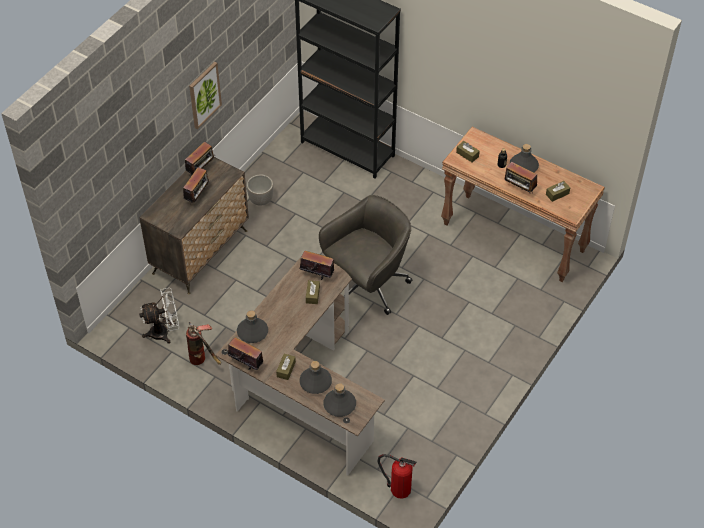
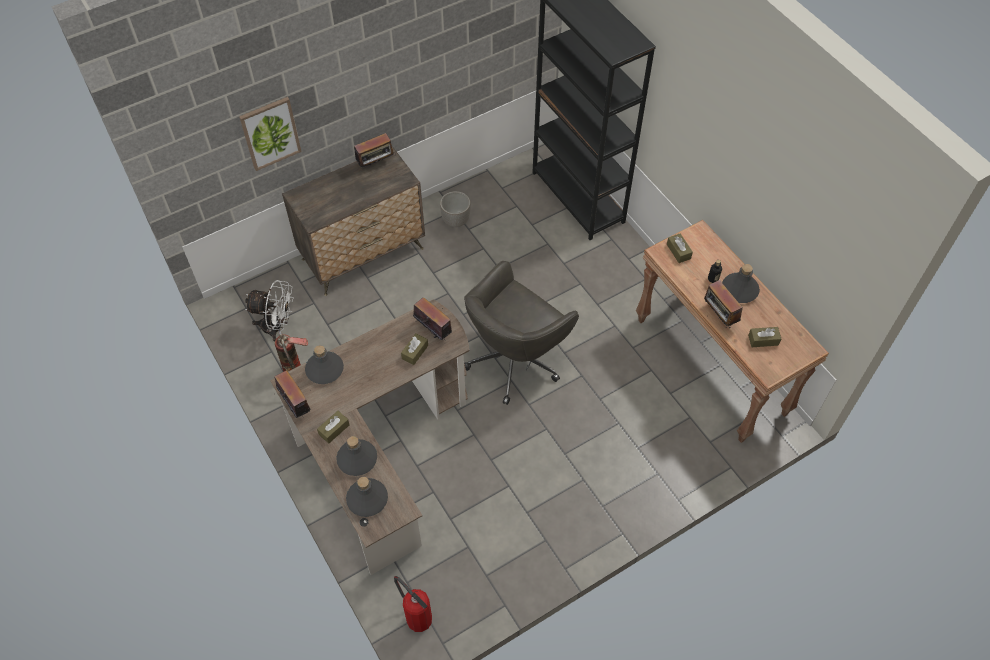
camera: 25 degrees right, 5 degrees up
(197, 196) = (355, 192): radio -> none
(204, 95) = (398, 79): picture -> picture (270, 133)
(367, 286) = (515, 359): grey office chair -> grey office chair turned 150 degrees clockwise

